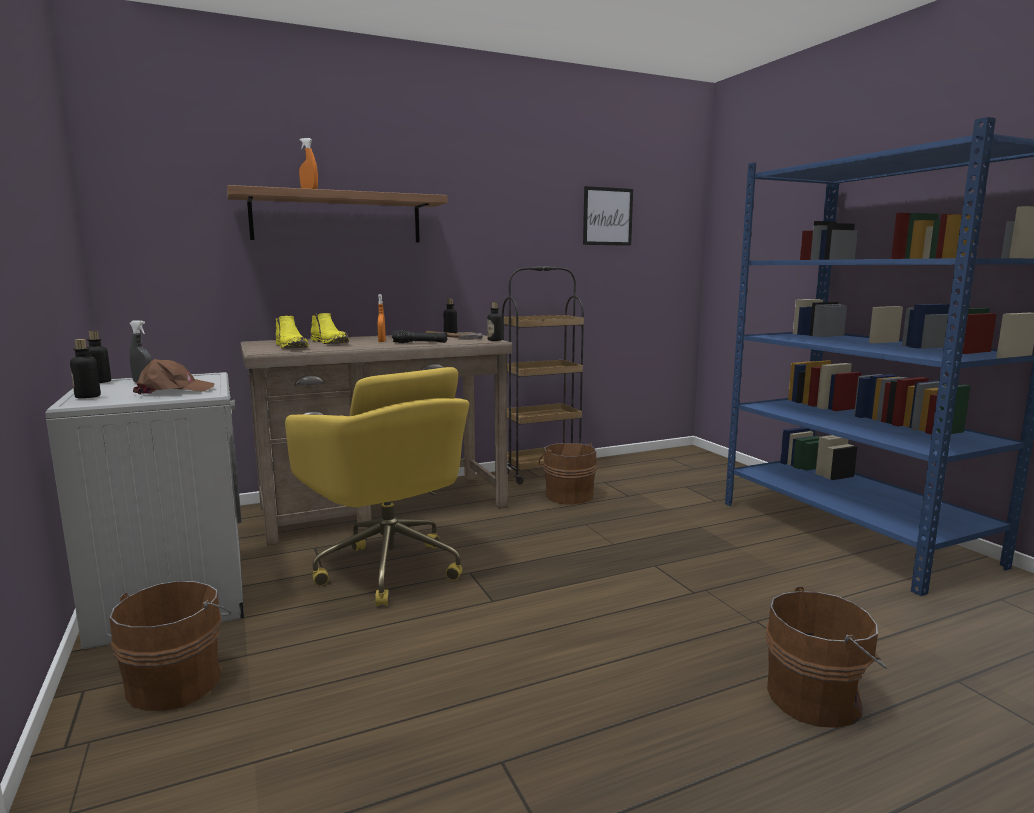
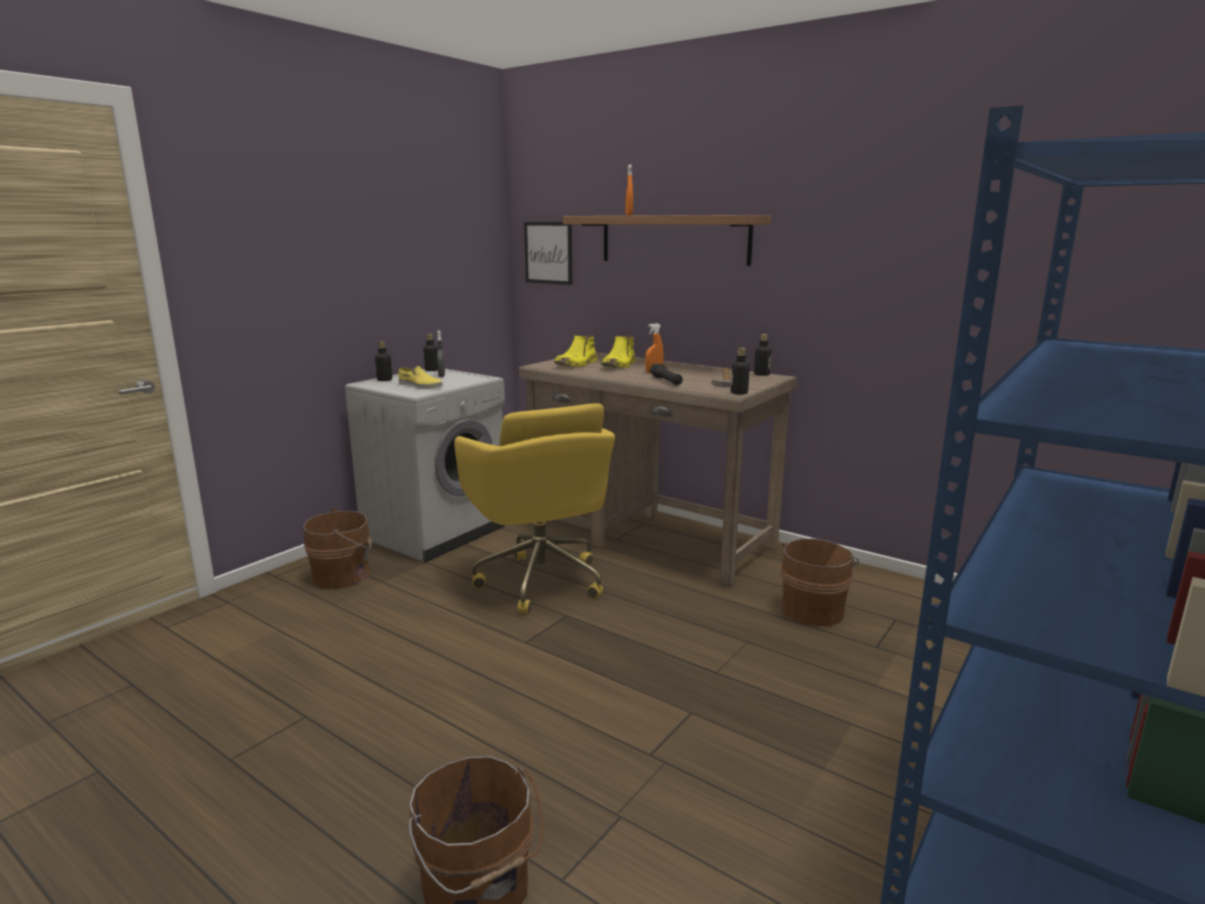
camera: 60 degrees right, 5 degrees up
(173, 390) = (420, 386): brown cap -> yellow shoe
(386, 568) = (538, 579): yellow office chair -> yellow office chair turned 45 degrees counterclockwise
(542, 474) = (852, 577): brown cart -> none
(607, 216) = (1044, 229): picture -> picture (548, 253)

